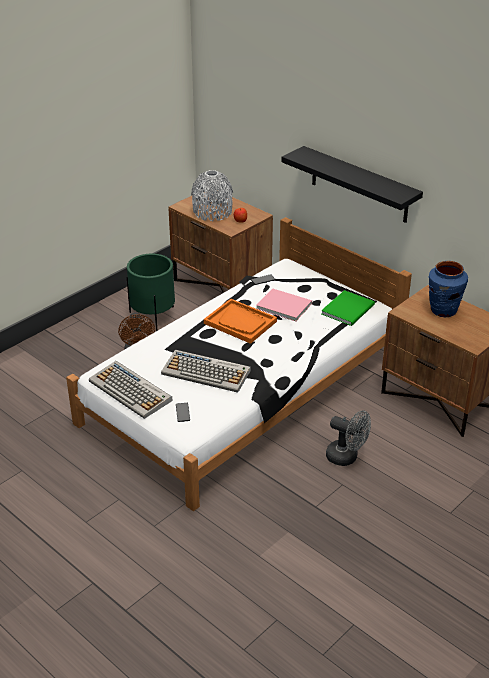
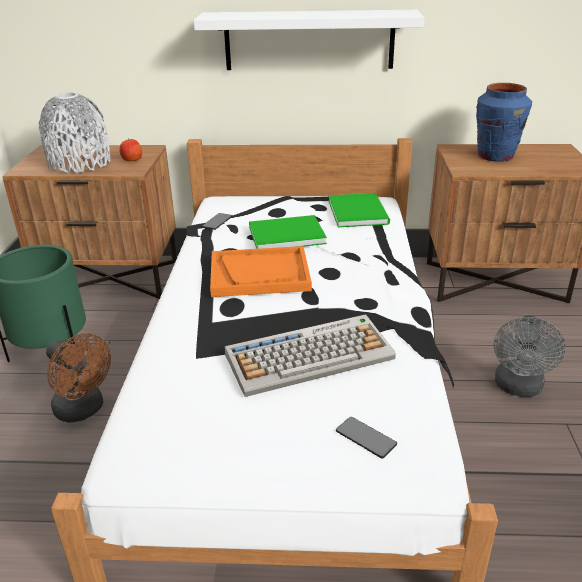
camera: 40 degrees left, 5 degrees down
(131, 391) = (228, 455): keyboard -> none
(283, 305) = (284, 234): pink book -> green book
(346, 457) = (518, 388): grey fan -> grey fan turned 120 degrees clockwise
(359, 185) = (309, 40): black shelf -> white shelf

